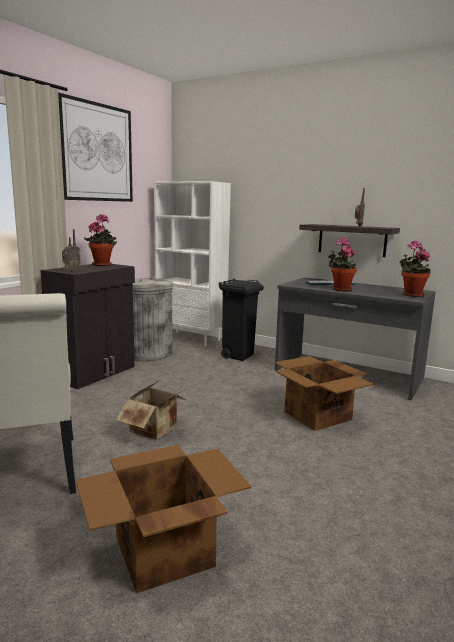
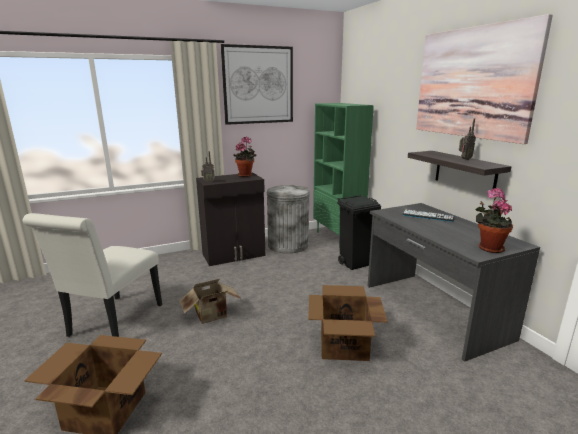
camera: 35 degrees right, 5 degrees up
(191, 338) = (338, 238): white bookcase -> green bookcase
(340, 289) = (421, 226): potted plant -> none
(353, 157) = (472, 83): none -> picture

